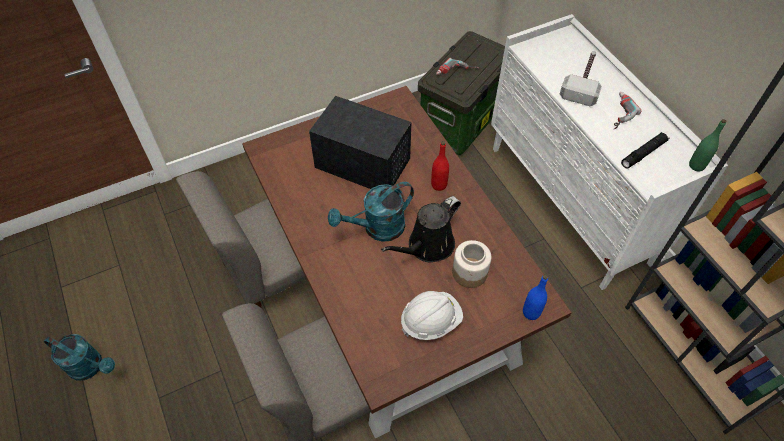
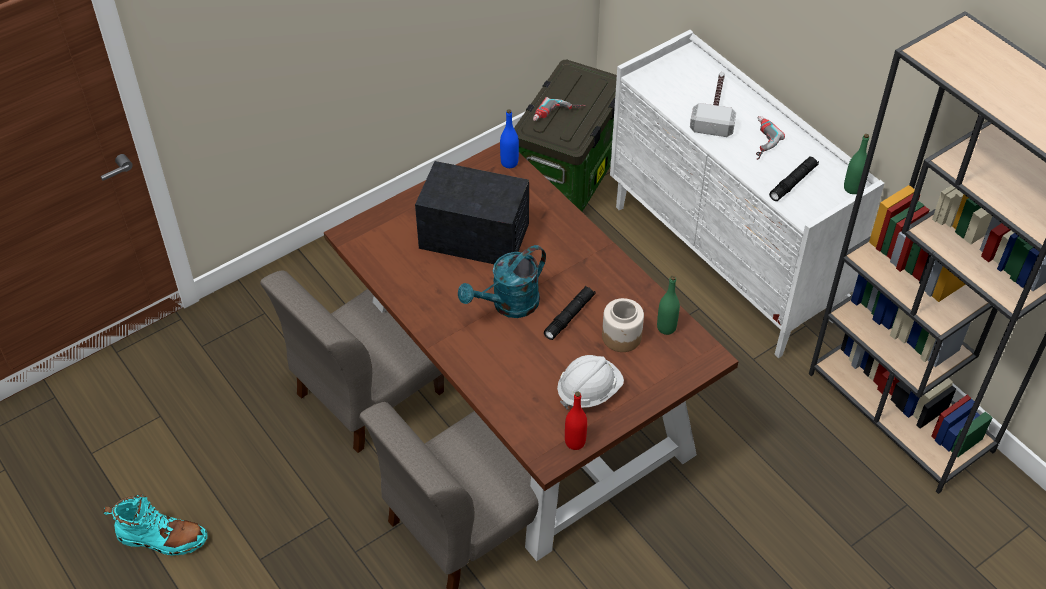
camera: 10 degrees left, 5 degrees down
(90, 366) = (162, 538): turquoise watering can -> turquoise boot
(427, 246) = (569, 316): black watering can -> black flashlight
(439, 185) = (568, 248): red bottle -> red bottle (575, 442)
(511, 270) = (666, 328): none -> green bottle
(531, 312) = (695, 367): blue bottle -> blue bottle (509, 162)

